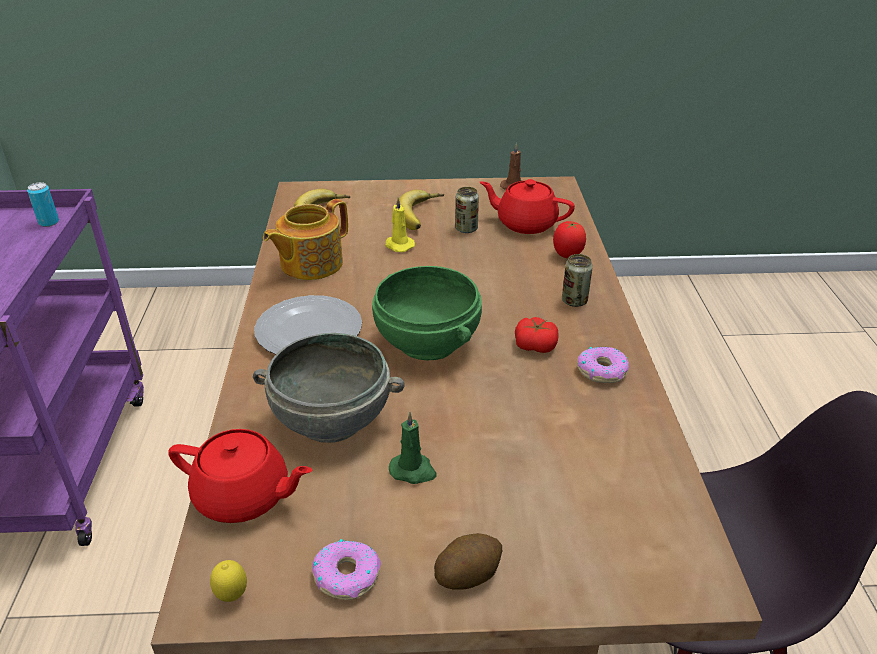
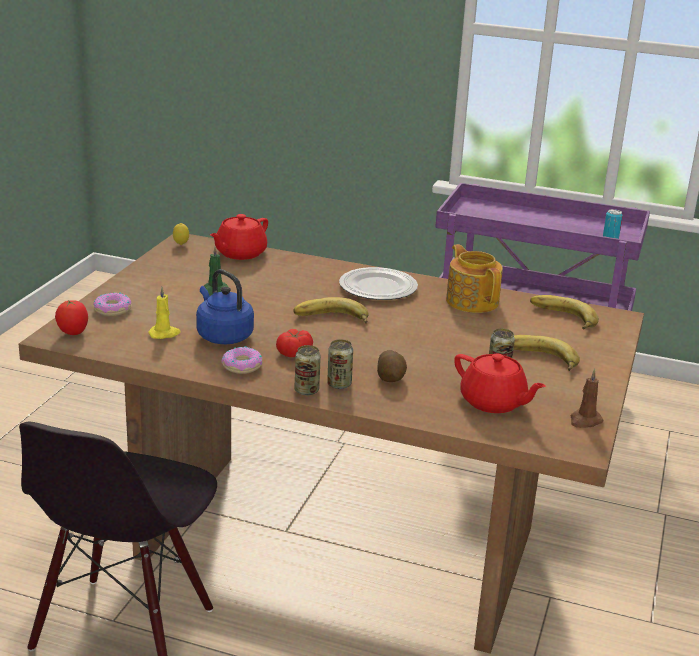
camera: 110 degrees right, 10 degrees down
(331, 420) = (277, 279): grey bowl -> none
(347, 575) = (164, 265): donut -> donut (113, 310)
(398, 245) = (483, 337): yellow candle -> yellow candle (164, 334)
(429, 342) = (331, 319): green bowl -> banana
(468, 574) = (132, 288): potato -> potato (391, 378)
(525, 224) = (493, 403): red teapot -> red teapot turned 90 degrees clockwise
(544, 411) = (223, 335): none -> blue kettle
(567, 255) = (416, 404): tomato -> tomato (73, 333)
(606, 316) = (306, 390): none -> can

